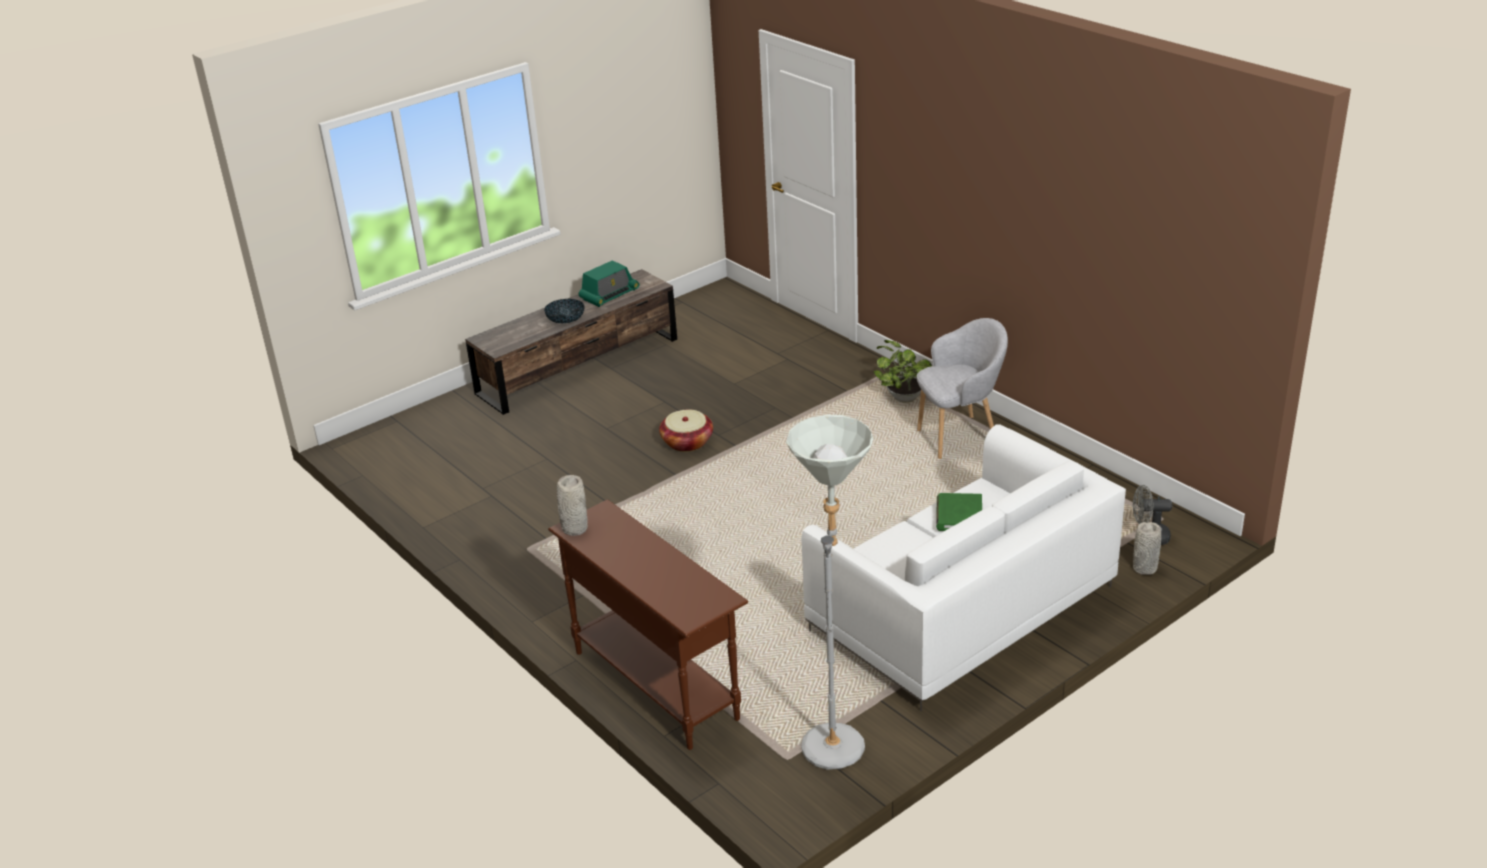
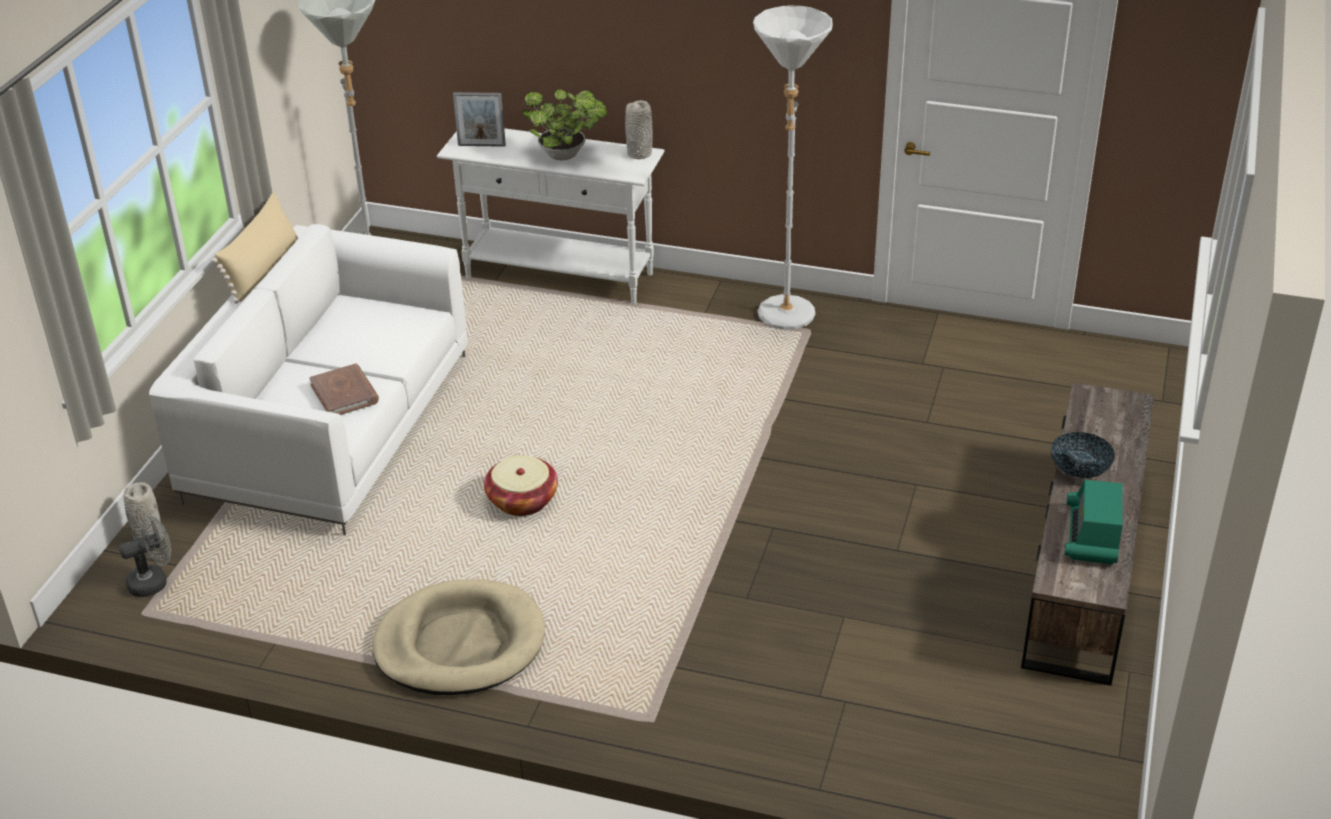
camera: 145 degrees right, 5 degrees up
(534, 564) = (784, 321): none -> white floor lamp
(655, 684) = (559, 276): brown console table -> white console table
(687, 442) = (797, 502): basket -> basket (522, 500)
(697, 593) = (481, 145): none -> picture frame
(903, 397) = (589, 687): potted plant -> potted plant (566, 155)
(959, 515) = (345, 393): green book -> brown book
(960, 438) = (460, 643): grey armchair -> beige dog bed
(983, 564) = (263, 270): none -> beige pillow

